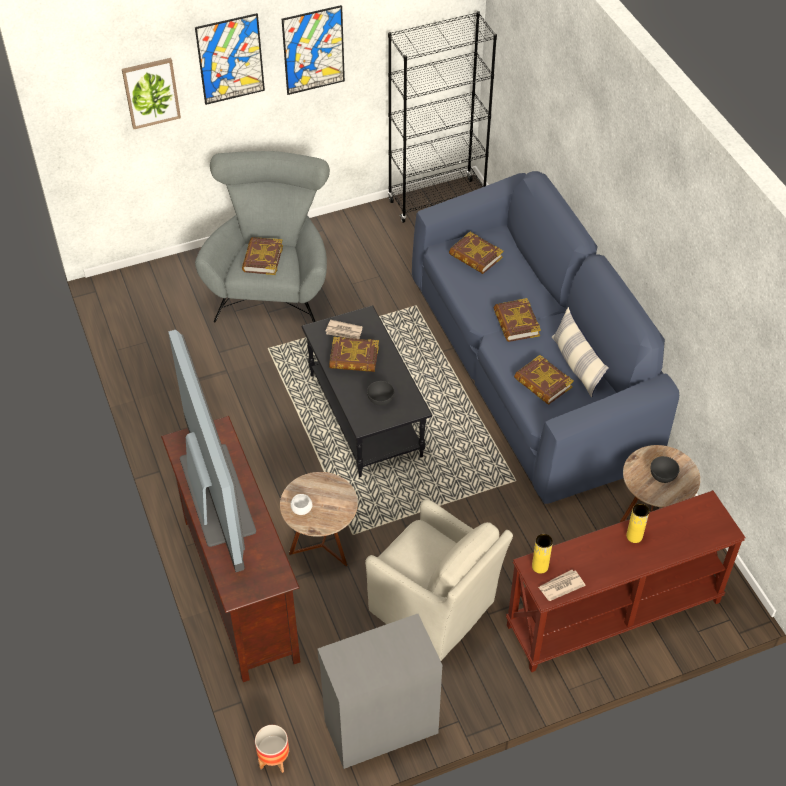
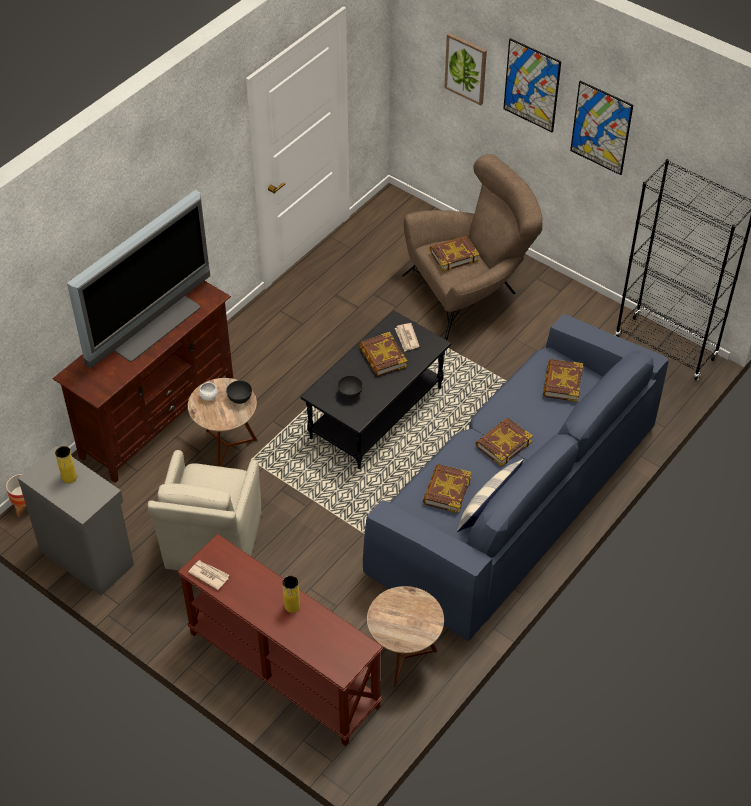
camera: 60 degrees right, 0 degrees up
(272, 284) = (470, 290): grey armchair -> brown armchair
(540, 566) = (220, 553): yellow vase -> yellow vase (69, 477)
(662, 476) = (403, 619): grey bowl -> grey bowl (240, 398)

